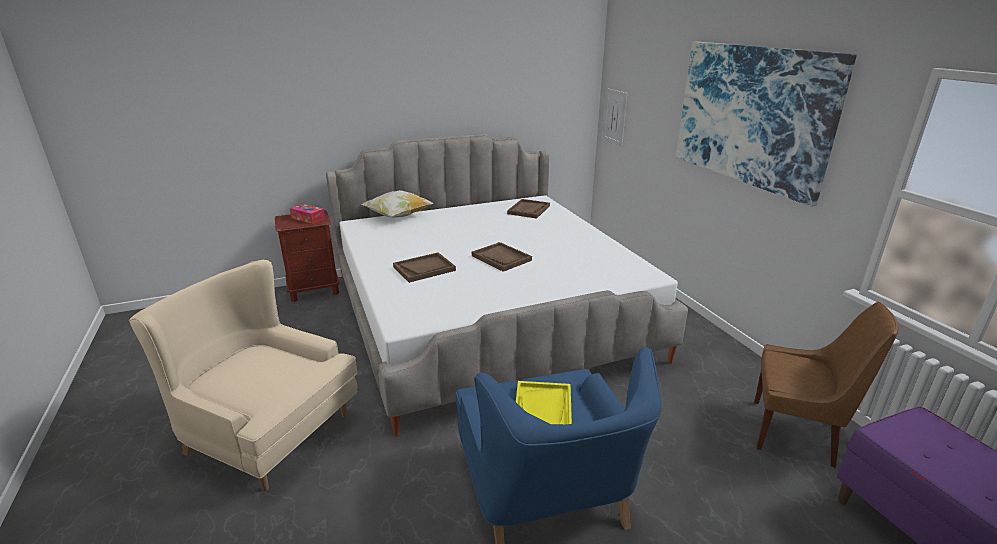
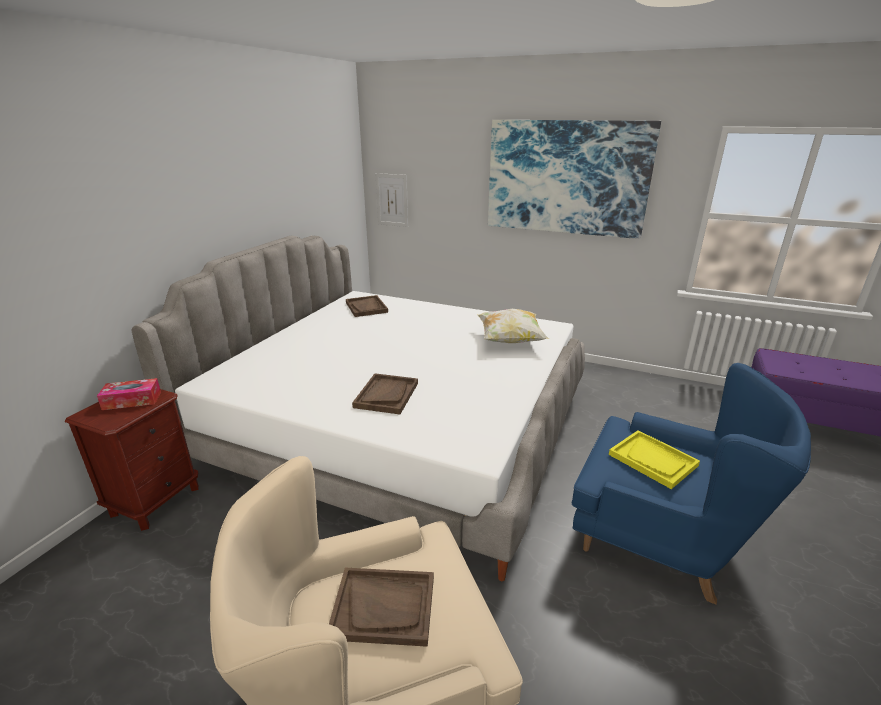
camera: 45 degrees left, 0 degrees up
(398, 216) = (244, 357): pillow -> pillow (510, 340)
(501, 258) = (432, 356): brown tray -> brown tray (384, 607)
(796, 433) = (686, 402): brown chair -> none

